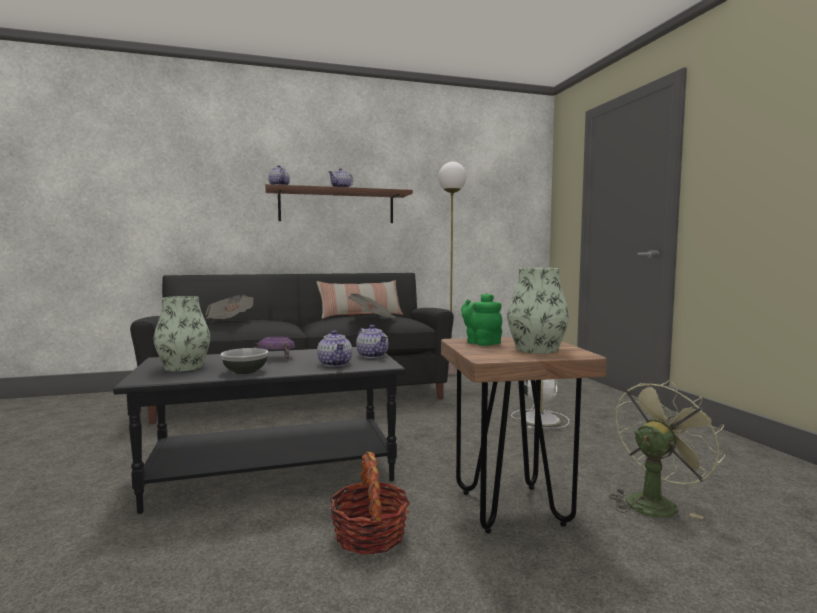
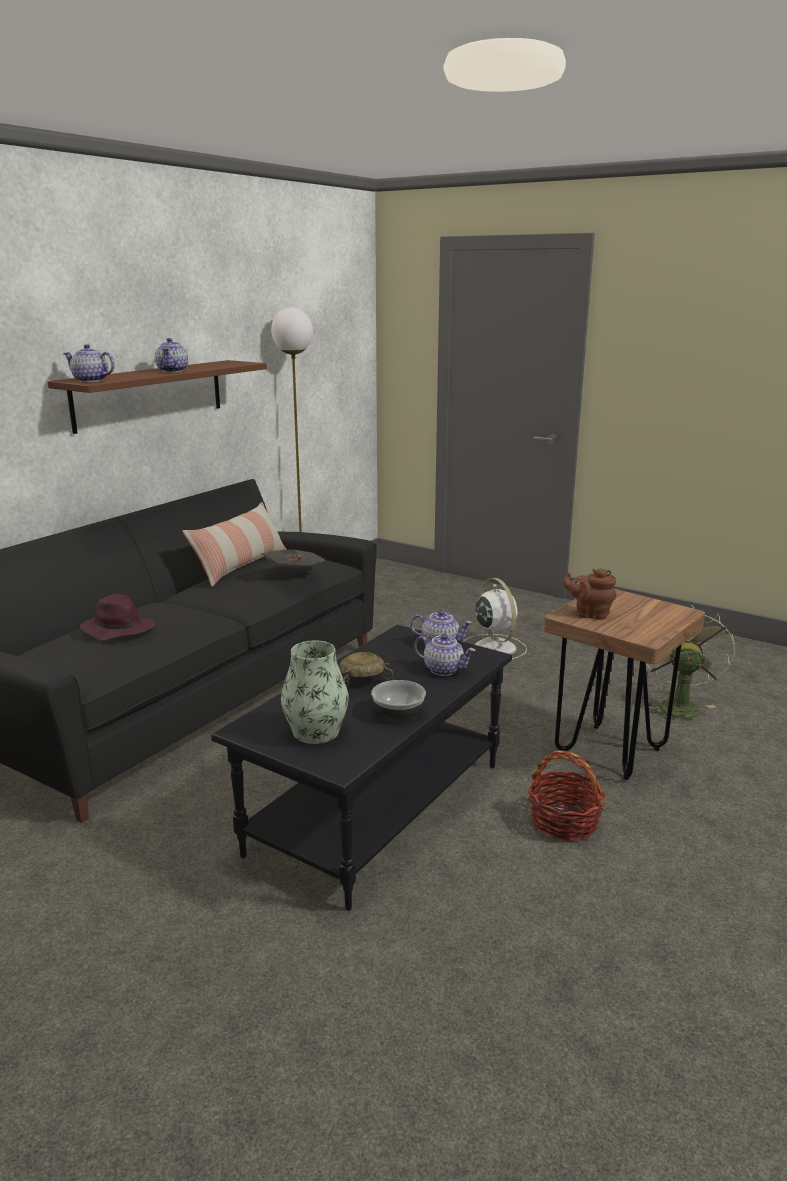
camera: 40 degrees left, 15 degrees up
(230, 321) = (117, 630): newspaper -> purple hat
(276, 358) = (363, 681): purple bowl -> beige bowl
(481, 342) = (589, 614): green teapot -> brown teapot
(536, 349) = (646, 613): vase -> none

